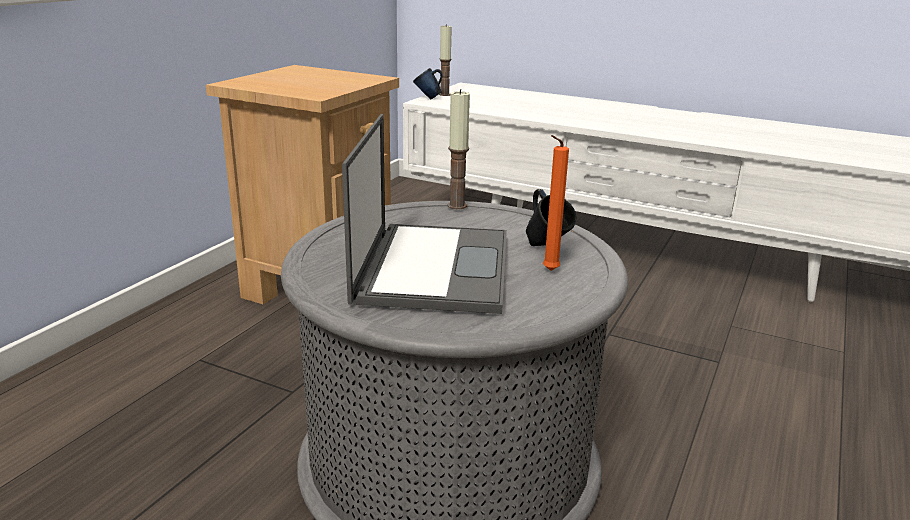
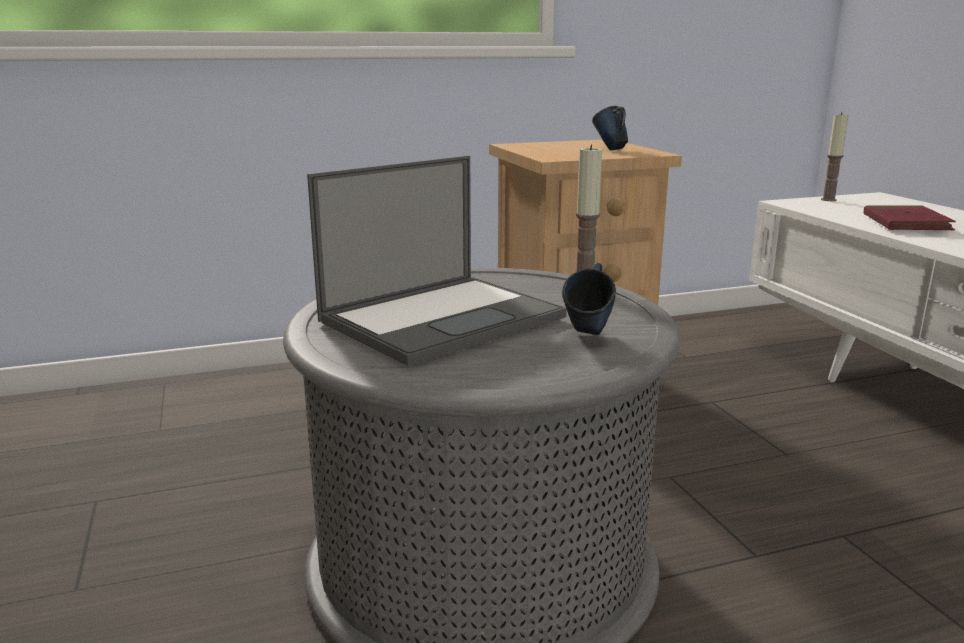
camera: 45 degrees right, 5 degrees down
(428, 98) = (798, 200): blue mug -> blue mug (610, 149)
(522, 108) = (905, 224): none -> red book
(548, 271) = (541, 354): orange candle -> none

